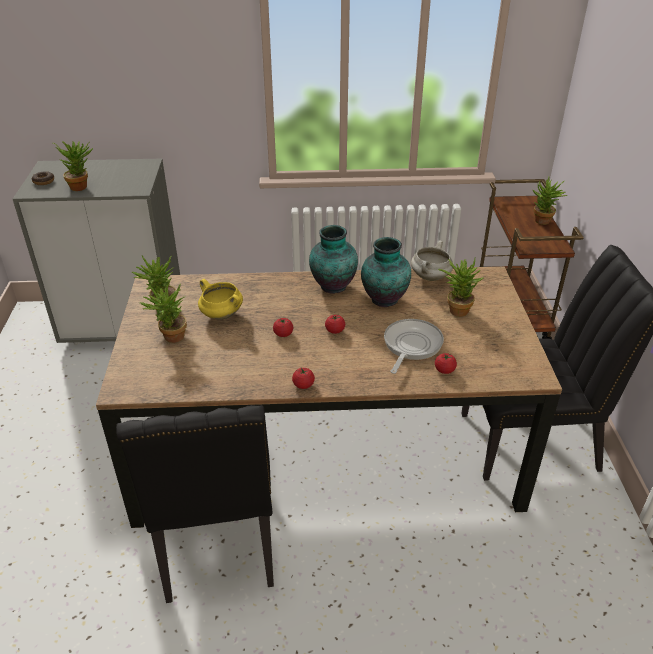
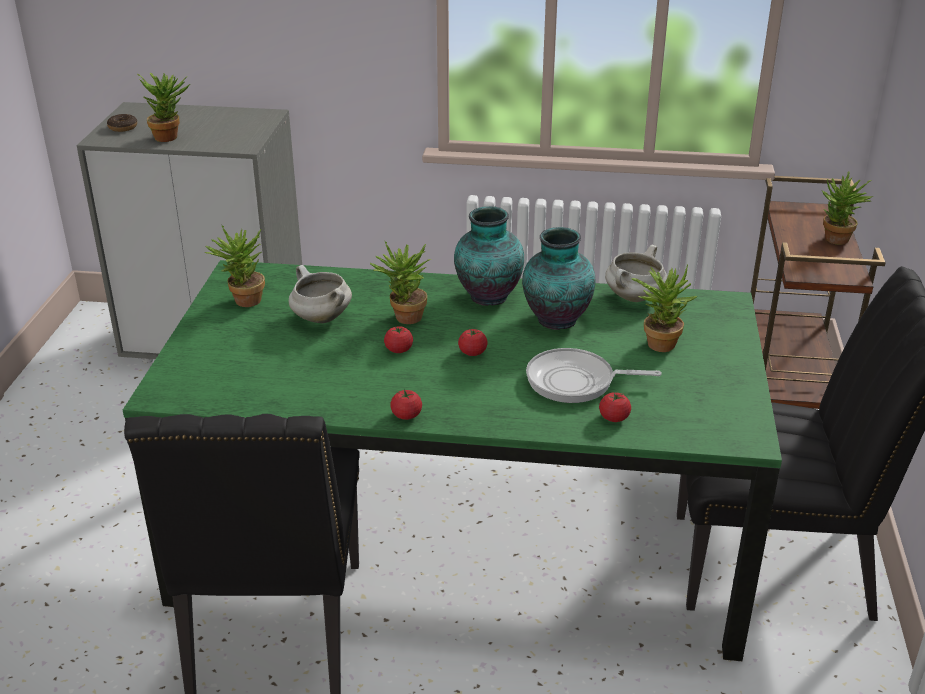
camera: 10 degrees right, 5 degrees down
(170, 338) = (243, 340): potted plant -> potted plant (403, 319)
(221, 315) = (320, 318): yellow cooking pot -> white cooking pot
(327, 446) = (464, 535): brown dining table -> green dining table
(411, 345) = (575, 382): frying pan -> frying pan turned 120 degrees counterclockwise

